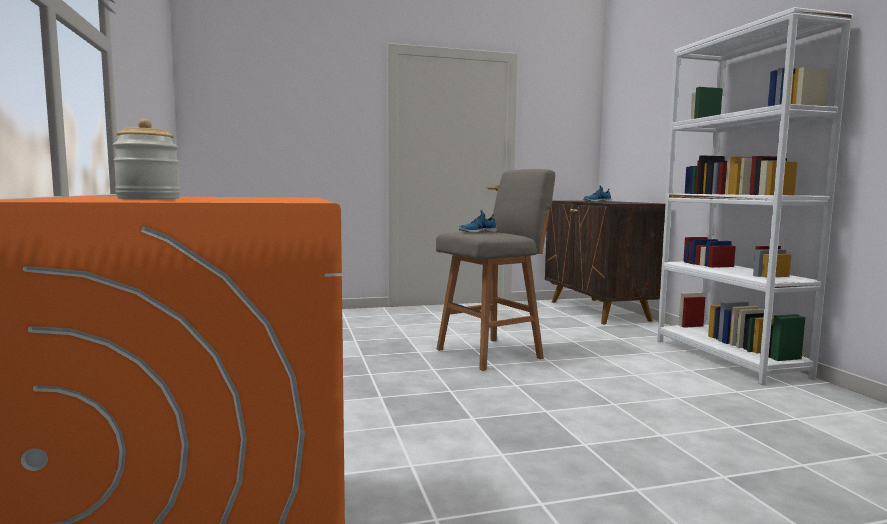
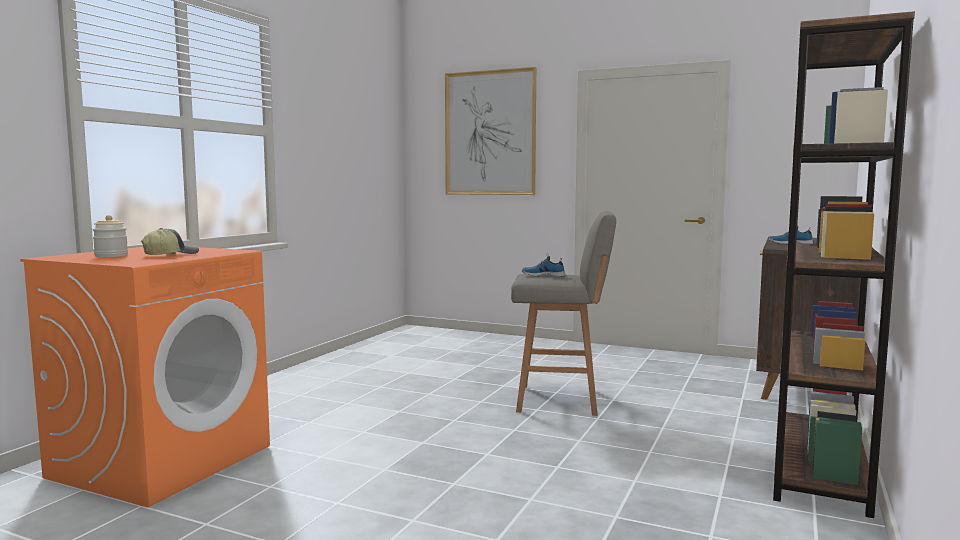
camera: 40 degrees right, 0 degrees up
(243, 198) = (171, 254): none -> cap
(292, 97) = (490, 133): none -> picture
(728, 358) = (818, 467): white bookcase -> brown bookcase

